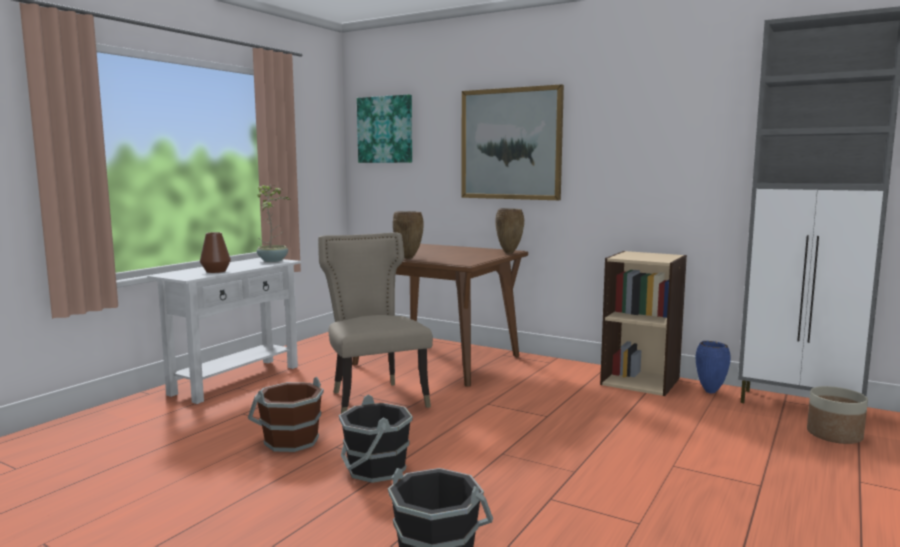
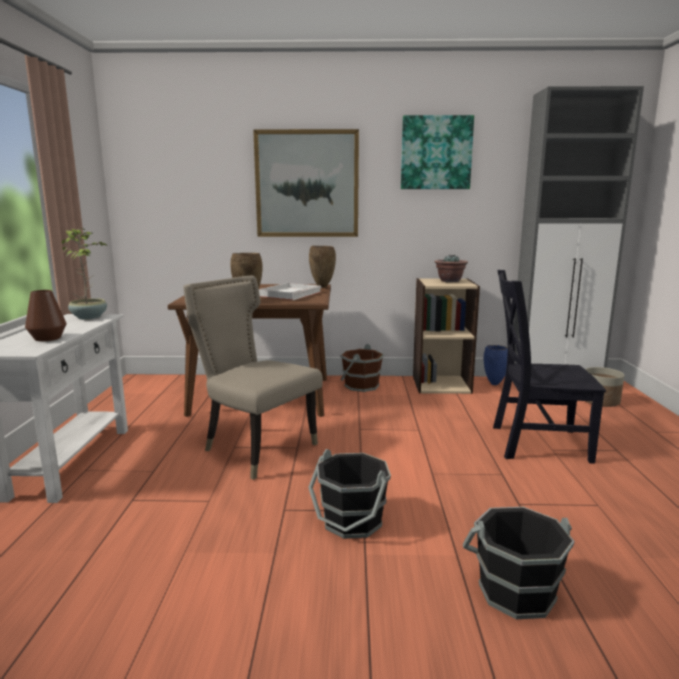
camera: 30 degrees left, 5 degrees up
(290, 440) = (229, 516): brown bucket -> brown bucket (361, 386)
(385, 129) = (160, 166): picture -> picture (436, 153)
(461, 256) = (290, 294): none -> white tray
(652, 256) = (449, 281): none -> potted plant
(661, 455) = (535, 443): none -> black chair

